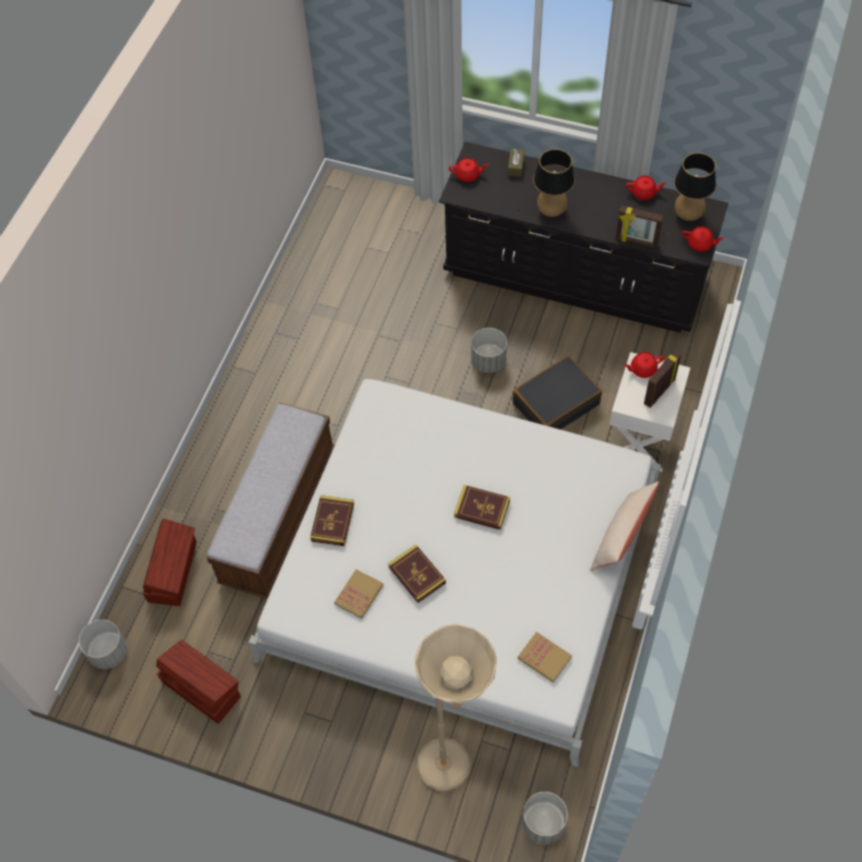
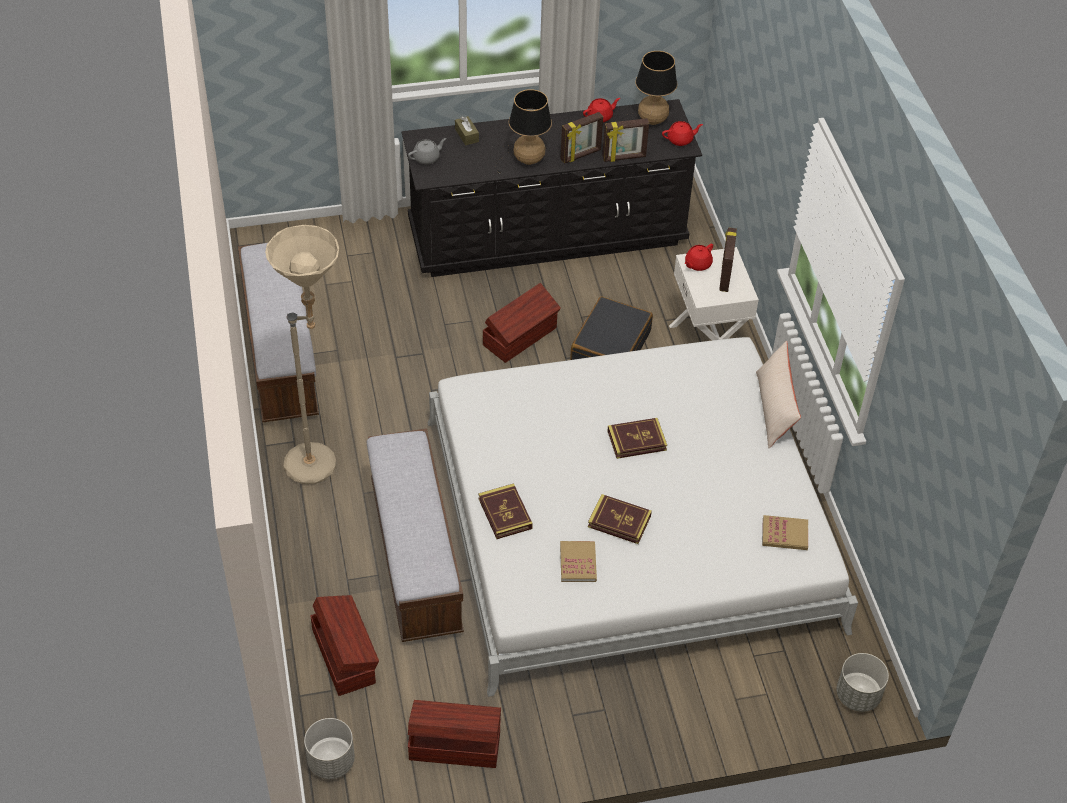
camera: 35 degrees left, 10 degrees down
(294, 293) = (281, 354): none -> bench
(454, 769) = (748, 691): beige floor lamp -> beige floor lamp (321, 463)
(468, 175) = (427, 158): red teapot -> grey teapot
(488, 361) = (521, 336): grey planter -> brown storage box
(600, 224) = (581, 155): none -> picture frame

